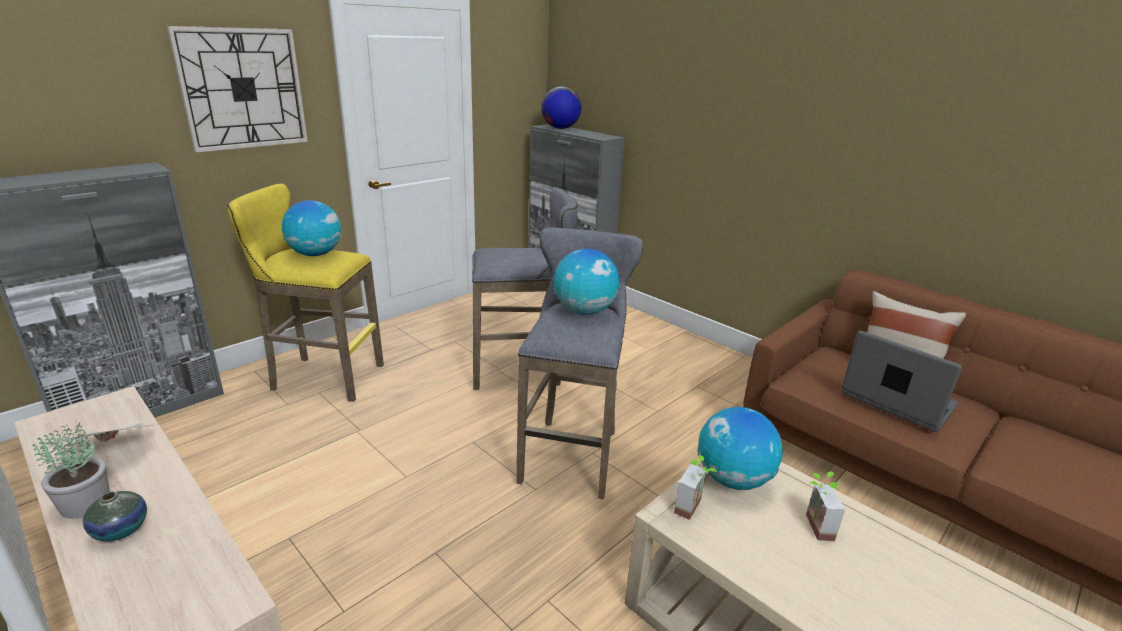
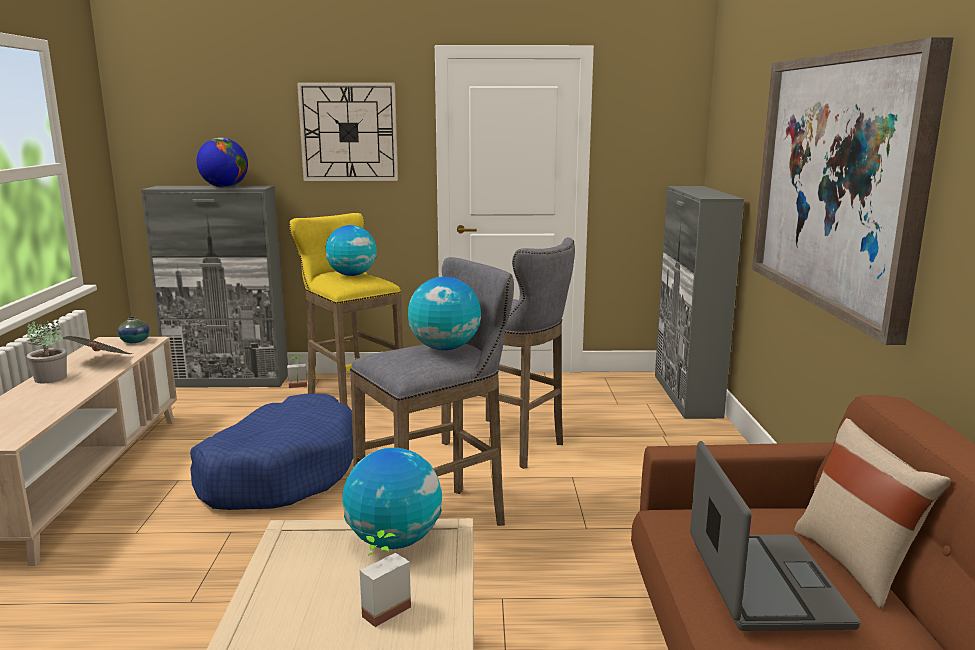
camera: 45 degrees right, 10 degrees down
(121, 530) = (38, 394): vase -> vase (135, 341)
(382, 477) = (280, 472): none -> blue dog bed
(560, 128) = (693, 189): globe -> globe (224, 187)
(694, 509) = (316, 540): potted plant -> potted plant (298, 387)
(757, 131) = (836, 181): none -> picture

